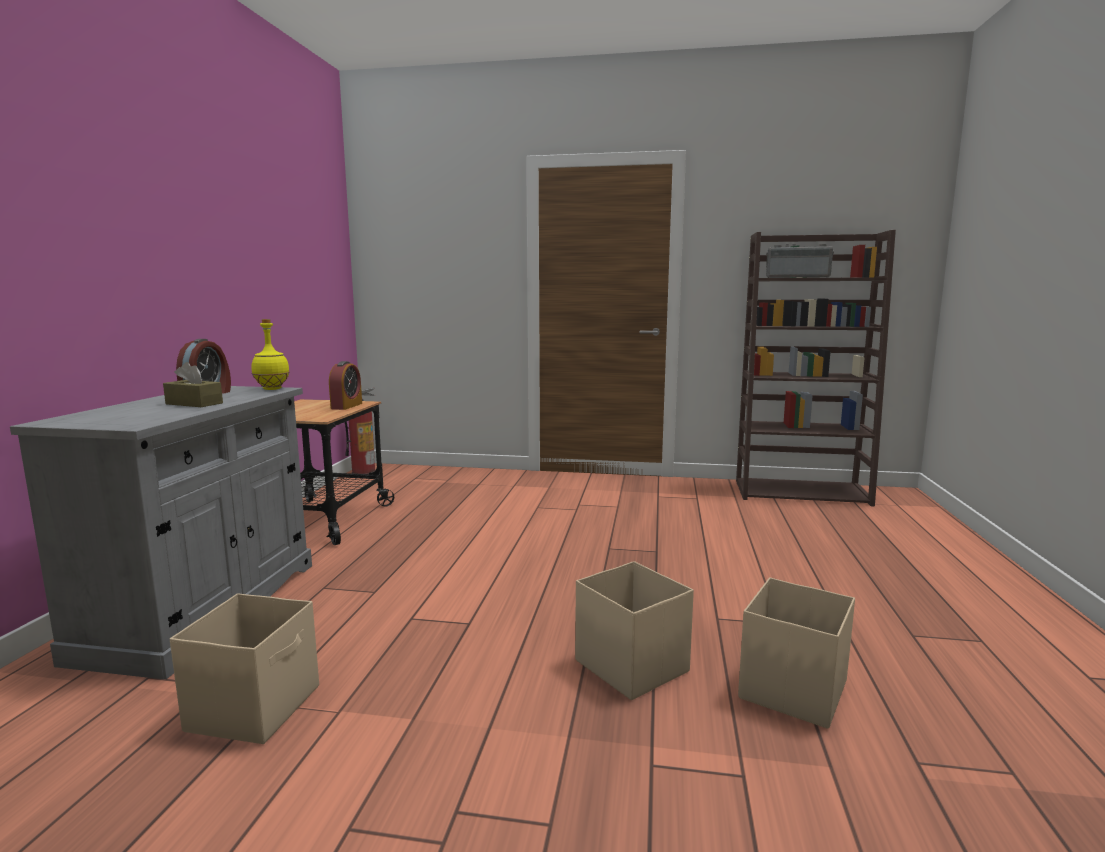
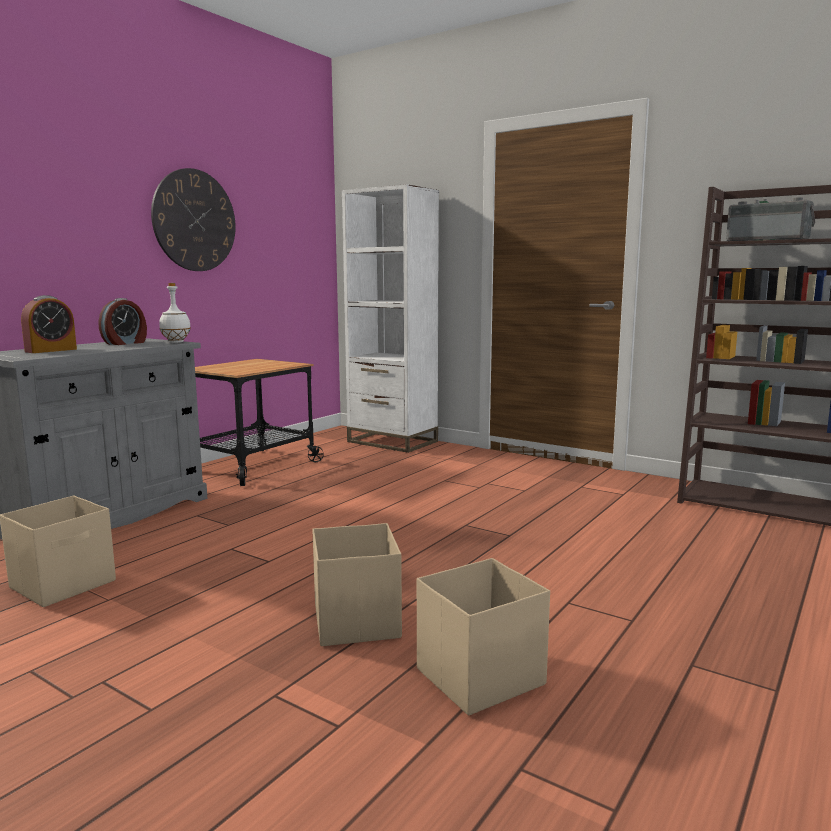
camera: 25 degrees right, 0 degrees up
(194, 403) = (96, 348): brown tissue box -> none
(233, 243) = (194, 220): none -> wall clock
(272, 389) = (176, 342): yellow bottle -> white bottle
(346, 406) = (277, 365): alarm clock -> alarm clock (51, 350)
(363, 472) = (330, 433): fire extinguisher -> none
(440, 474) = (392, 442): none -> white bookcase

